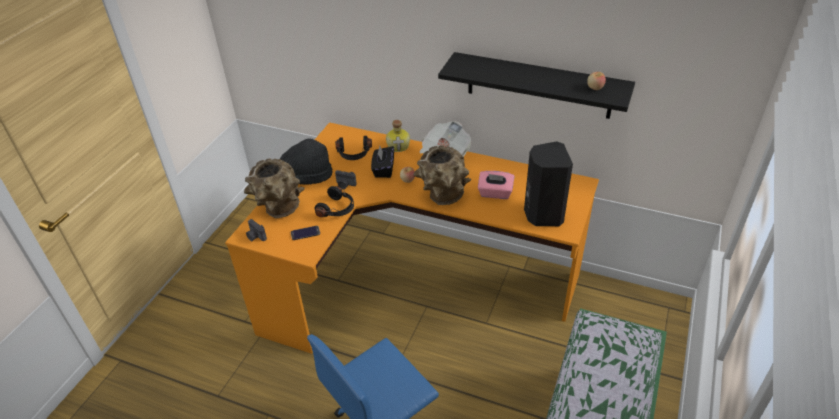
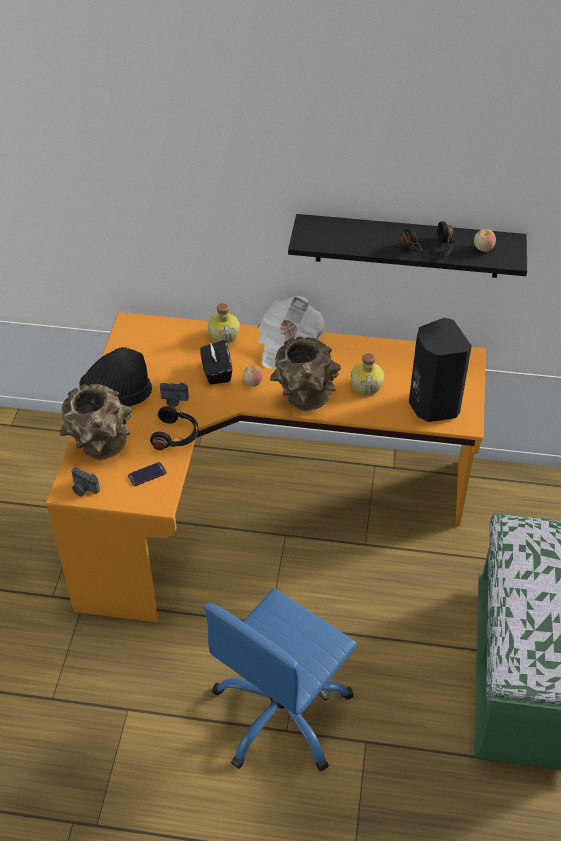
camera: 15 degrees left, 5 degrees up
(354, 154) = (170, 355): black headphones -> black headphones (430, 250)
(495, 193) = (367, 385): pink tissue box -> bottle

